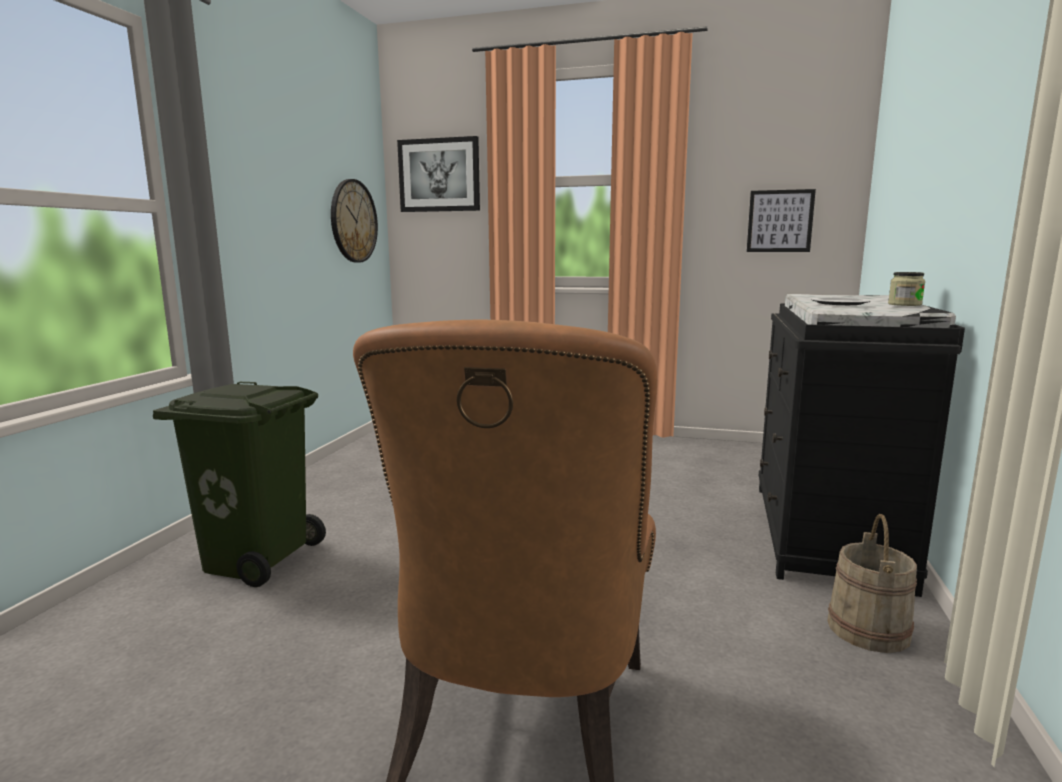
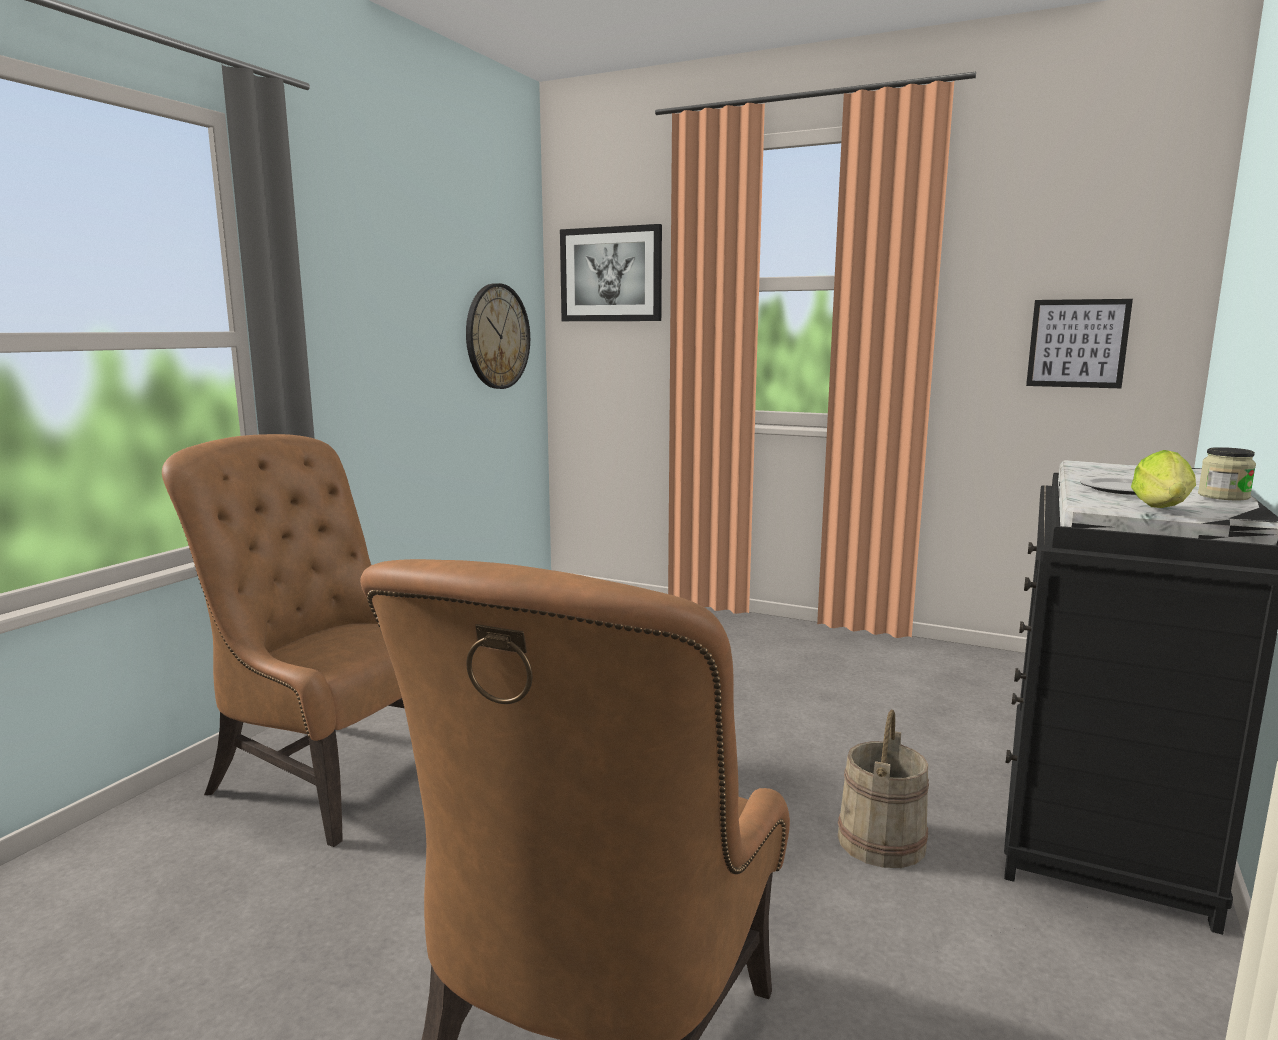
camera: 10 degrees right, 0 degrees up
(257, 558) = (332, 775): green trash can -> brown chair
(869, 629) = (1123, 979): beige bucket -> beige bucket (882, 841)
(875, 310) = (1163, 510): none -> lettuce

